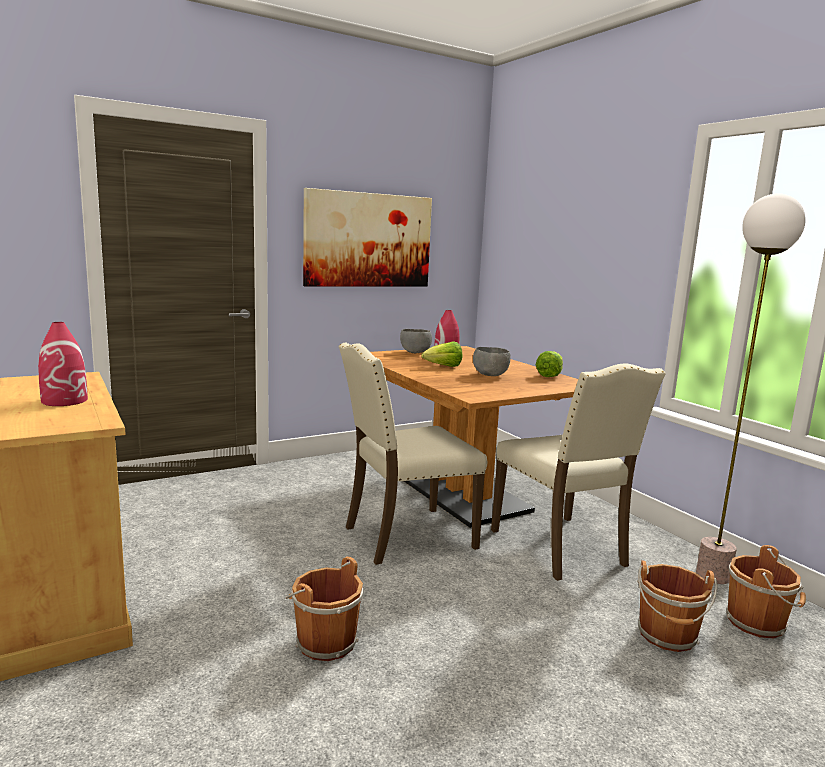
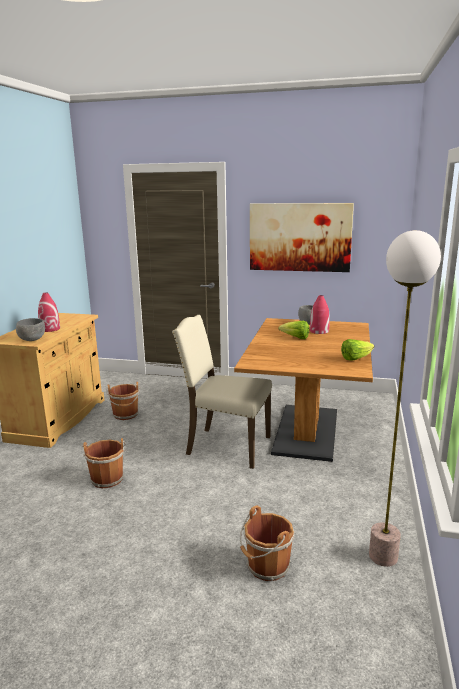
camera: 45 degrees right, 5 degrees up
(490, 375) = (309, 350): grey bowl -> grey bowl (33, 340)
(561, 548) = (305, 490): beige chair -> none
(758, 623) = (348, 598): brown bucket -> brown bucket (126, 415)

